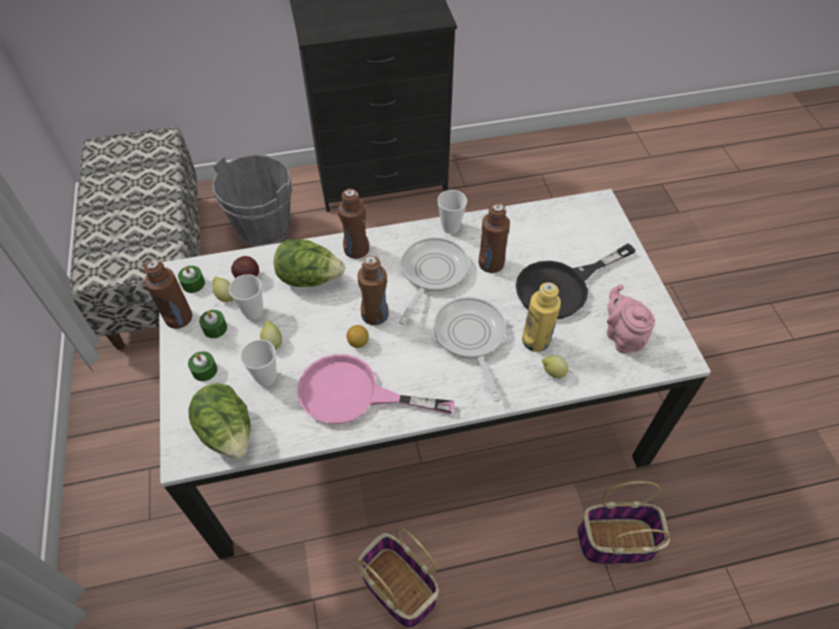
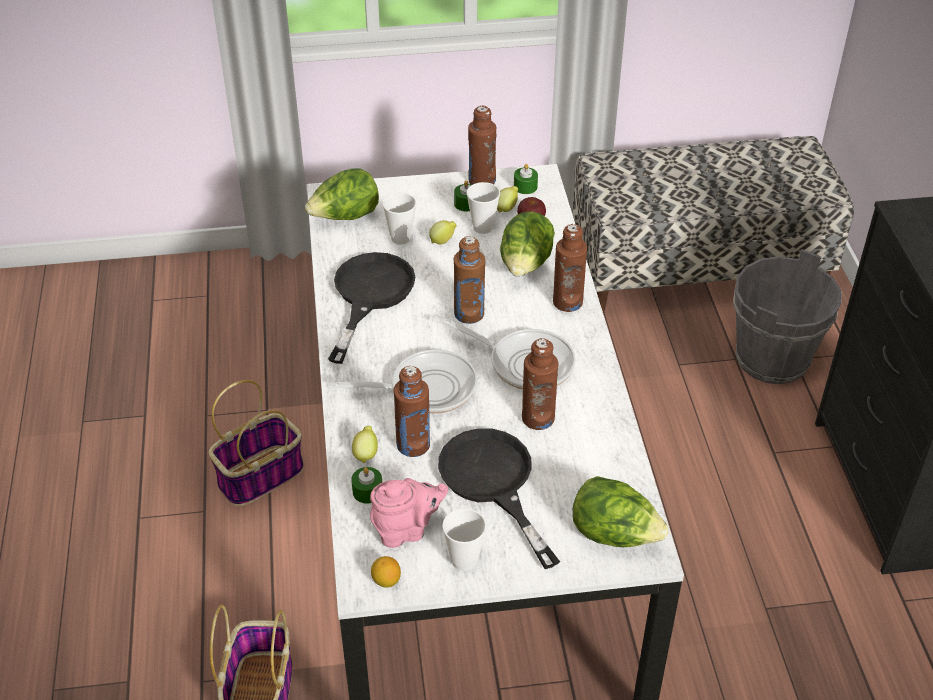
camera: 95 degrees right, 10 degrees down
(204, 370) = (416, 200): green candle -> green candle (367, 491)
(353, 394) = (369, 295): pink frying pan -> black frying pan
(358, 342) = (433, 300): lemon -> lemon (386, 581)
(450, 227) = (602, 386): cup -> cup (464, 560)
(535, 340) = (413, 445): yellow bottle -> brown bottle
(590, 220) = (614, 534): none -> lettuce

